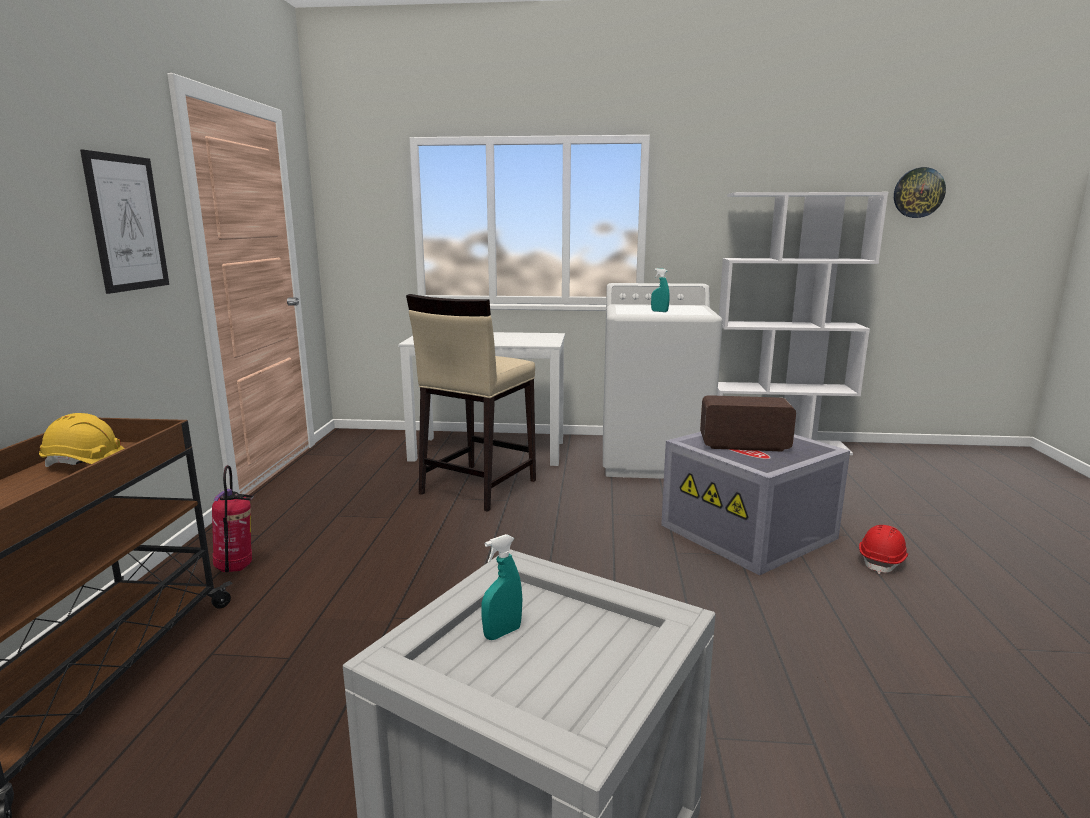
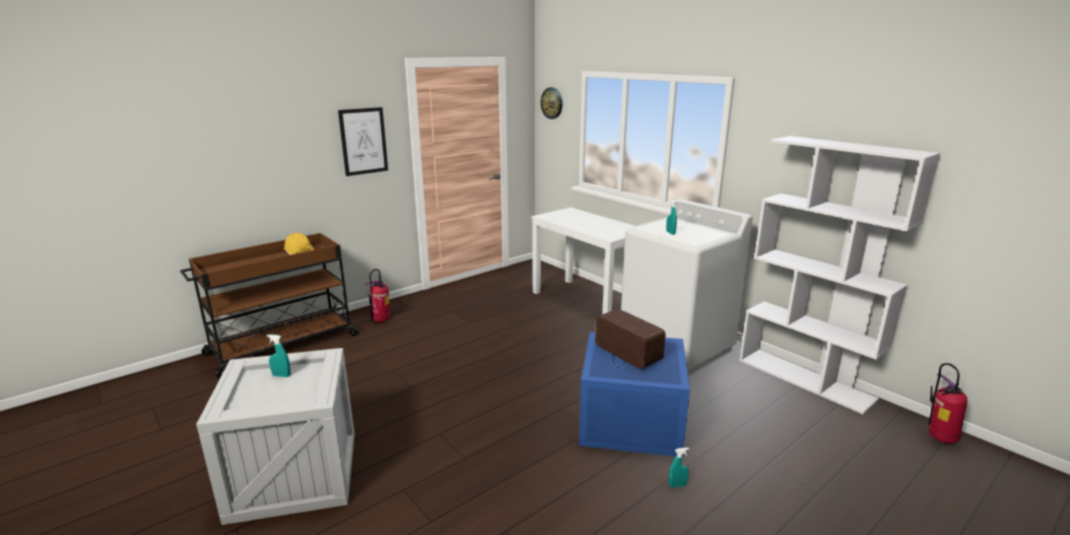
camera: 45 degrees right, 5 degrees up
(477, 487) = (537, 322): beige stool -> none
(750, 532) = (632, 421): grey storage box -> blue storage box
(882, 561) = (677, 485): red hard hat -> turquoise spray bottle
(909, 452) = (939, 438): none -> fire extinguisher
(918, 192) = (1006, 158): wall clock -> wall clock (552, 103)

